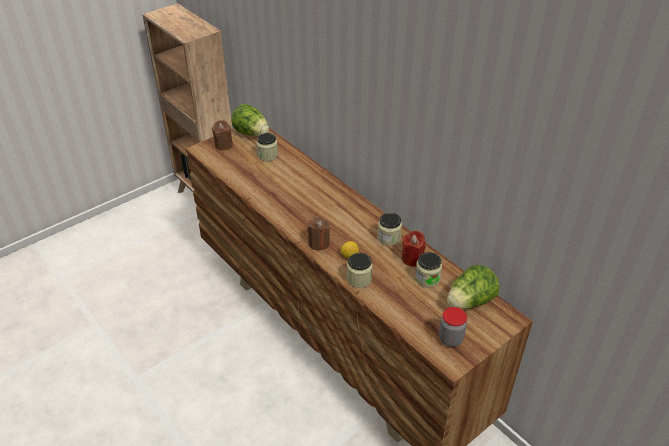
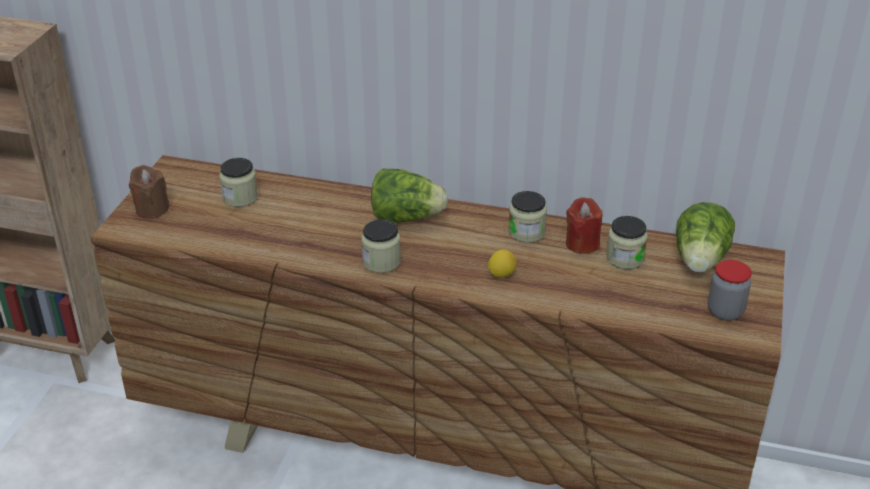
camera: 35 degrees left, 5 degrees down
(252, 133) = (180, 177): lettuce -> lettuce (406, 218)
(319, 243) = (444, 277): brown candle -> none
(359, 279) = (545, 296): jar -> jar (381, 262)

